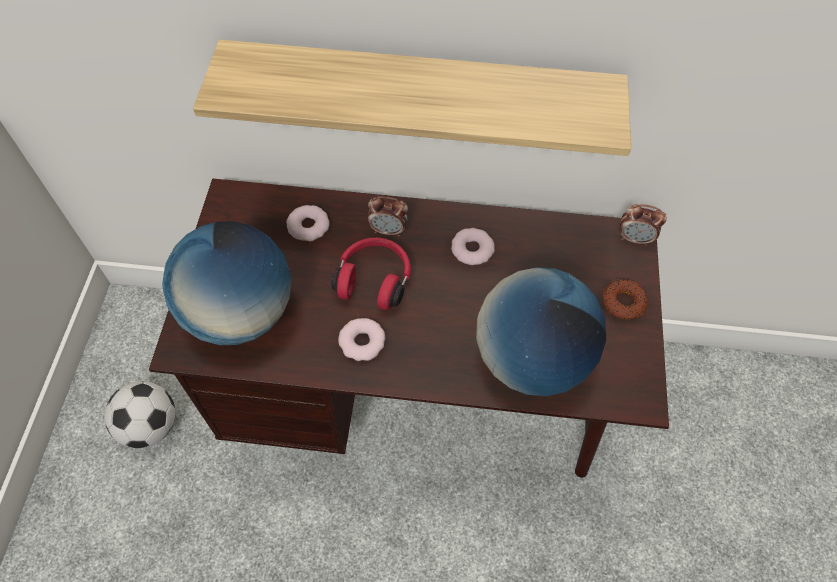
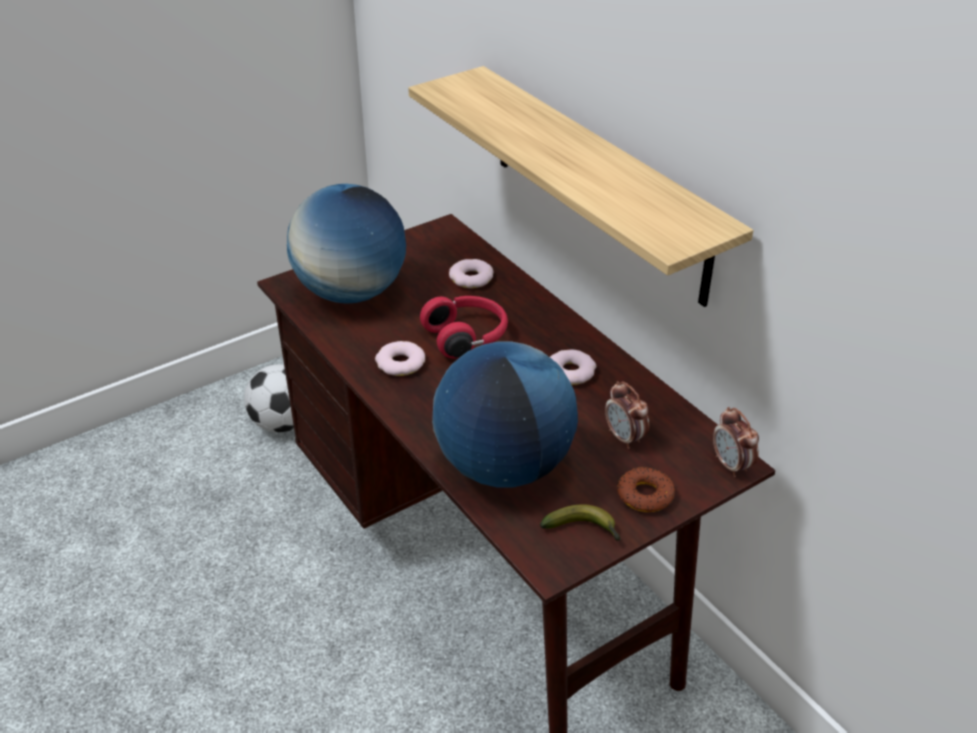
camera: 50 degrees right, 20 degrees down
(388, 230) = (524, 318): alarm clock -> alarm clock (624, 438)
(627, 359) = (584, 530): none -> banana

